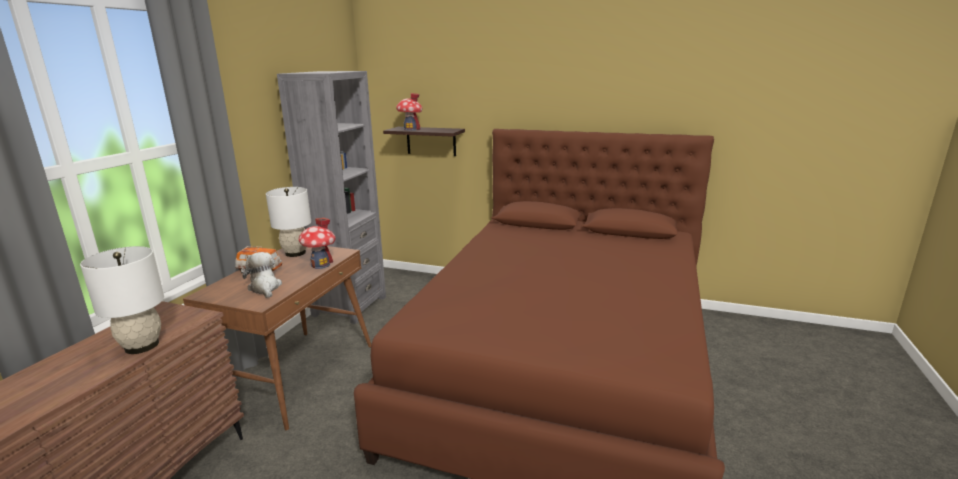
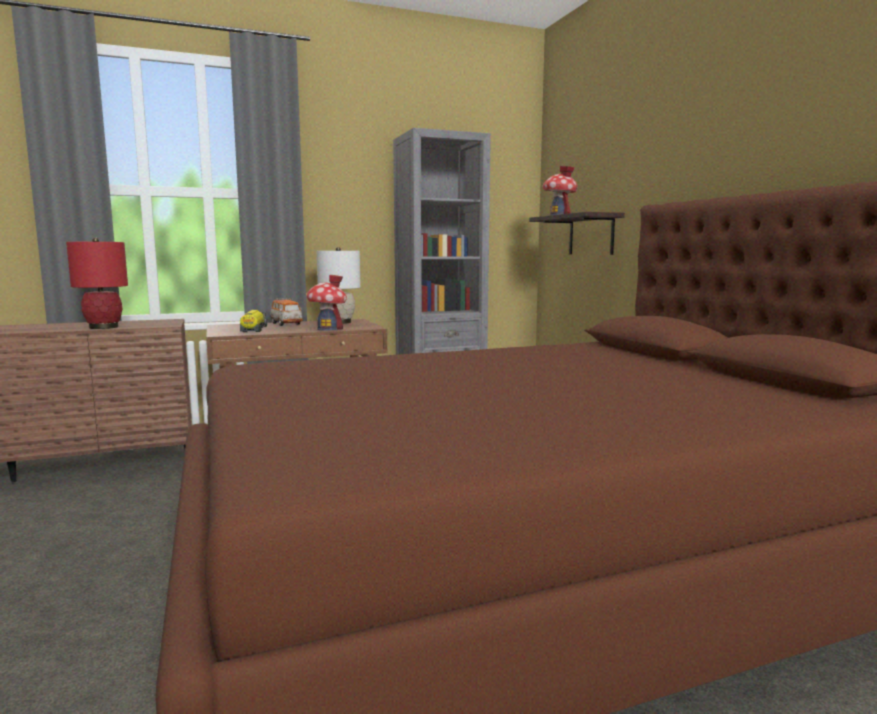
camera: 50 degrees right, 10 degrees down
(141, 346) = (103, 327): white table lamp -> red table lamp
(265, 288) = (254, 330): plush toy -> toy truck

